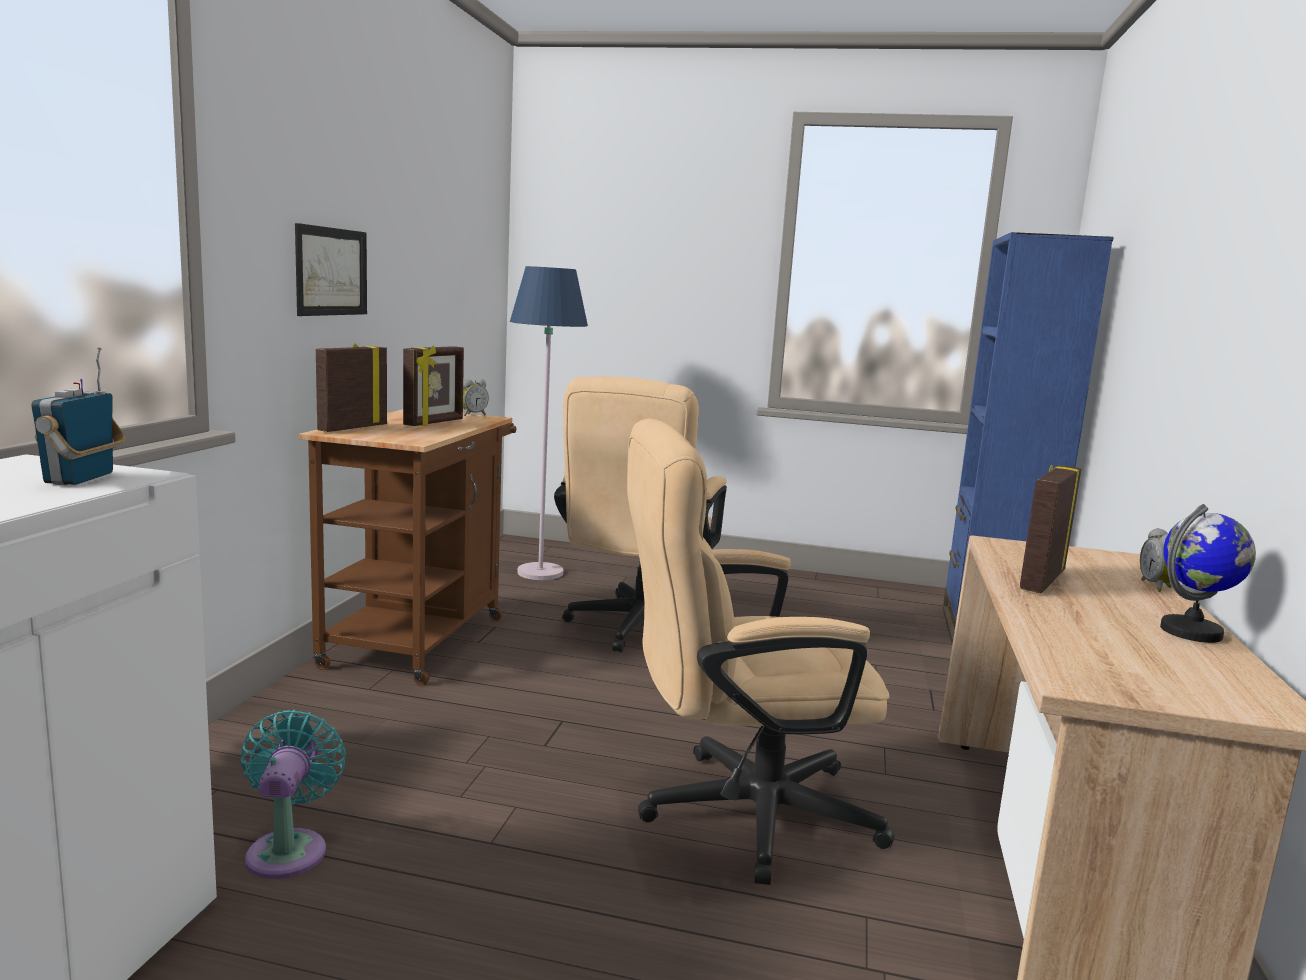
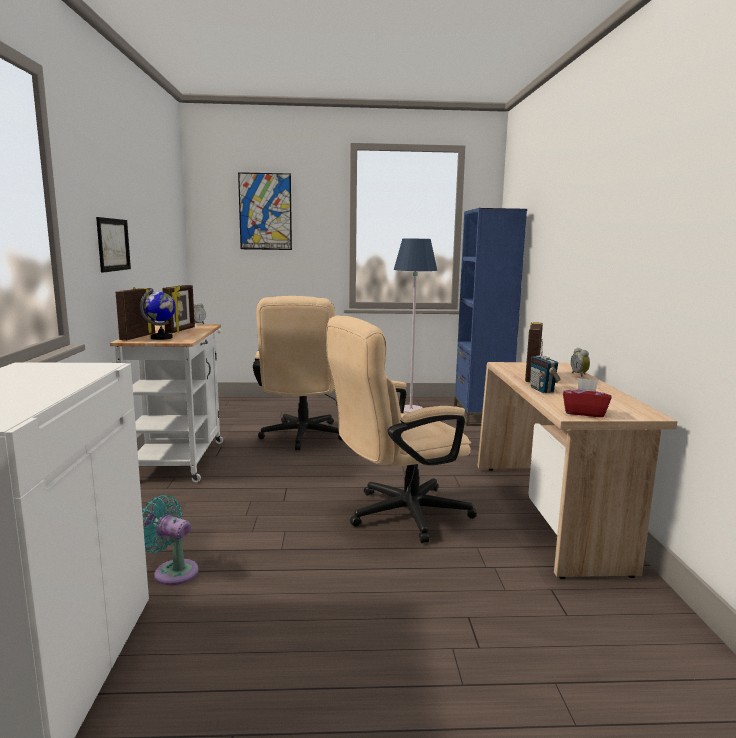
camera: 15 degrees left, 0 degrees up
(81, 479) = (74, 370): radio -> radio (542, 390)
(289, 849) = (172, 571): turquoise fan -> turquoise fan turned 45 degrees counterclockwise
(420, 637) = (180, 457): brown cart -> white cart
(540, 572) = (230, 415): blue floor lamp -> blue floor lamp (410, 410)
(636, 231) = (265, 211): none -> picture
(1111, 682) = (584, 413): none -> red tissue box
(1192, 632) = (603, 391): globe -> globe (162, 338)

